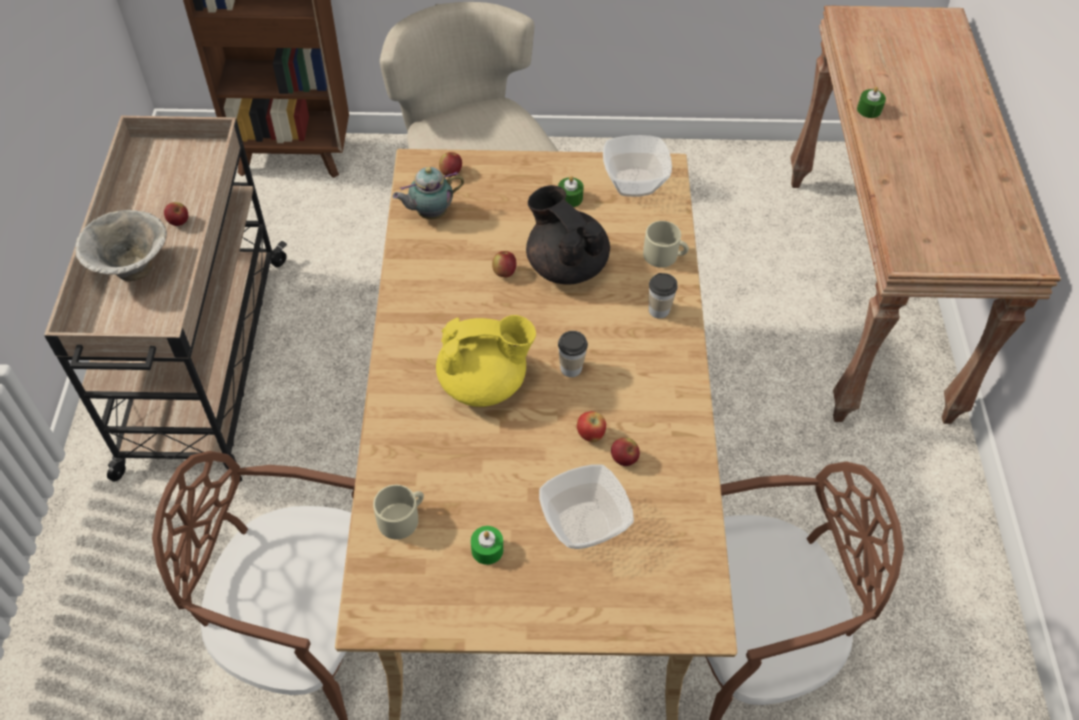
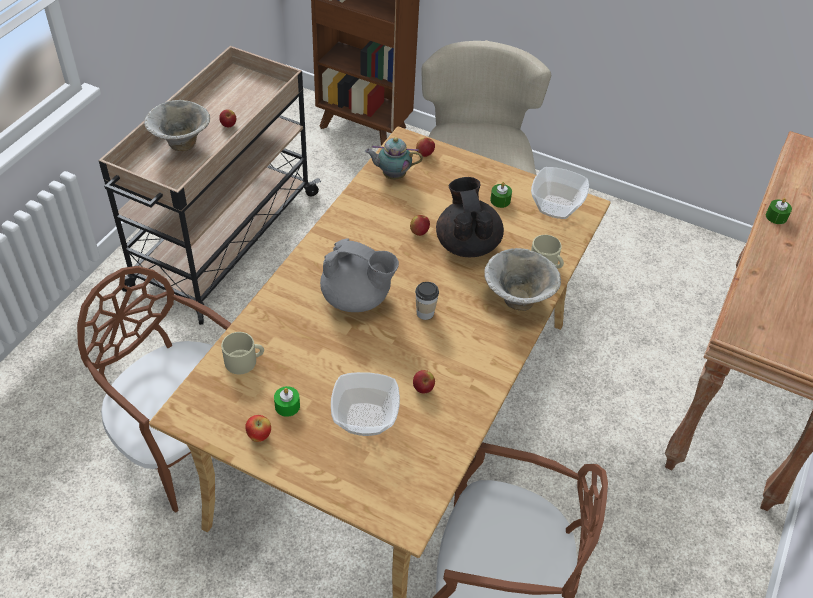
camera: 25 degrees right, 5 degrees down
(484, 383) = (357, 298): yellow teapot -> grey teapot
(590, 435) = (409, 362): apple -> apple (259, 436)
(659, 310) = (516, 299): cup -> bowl

